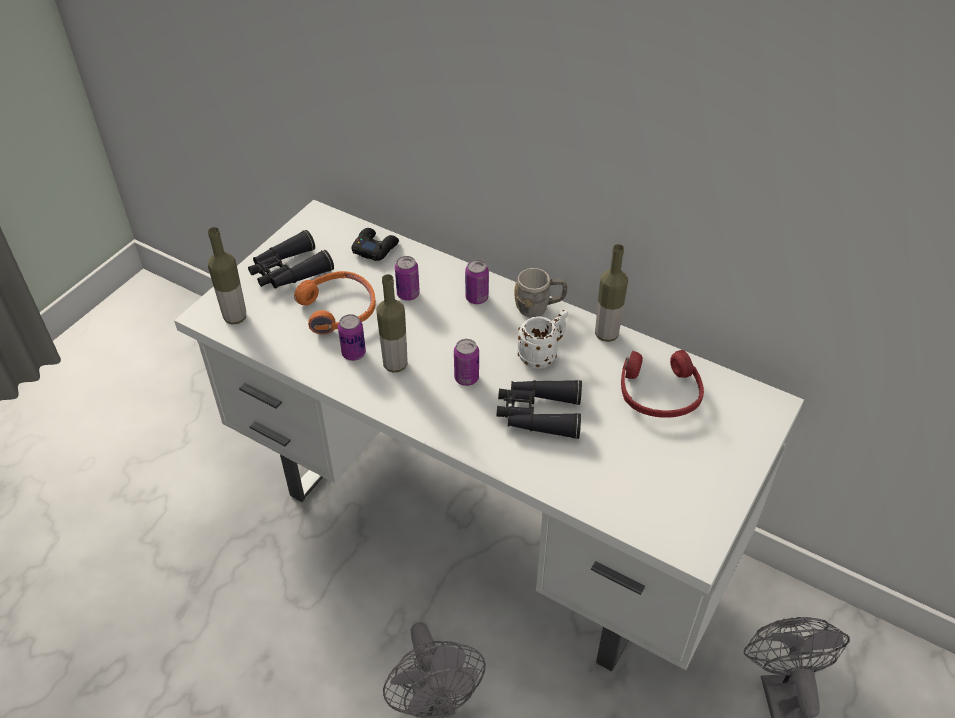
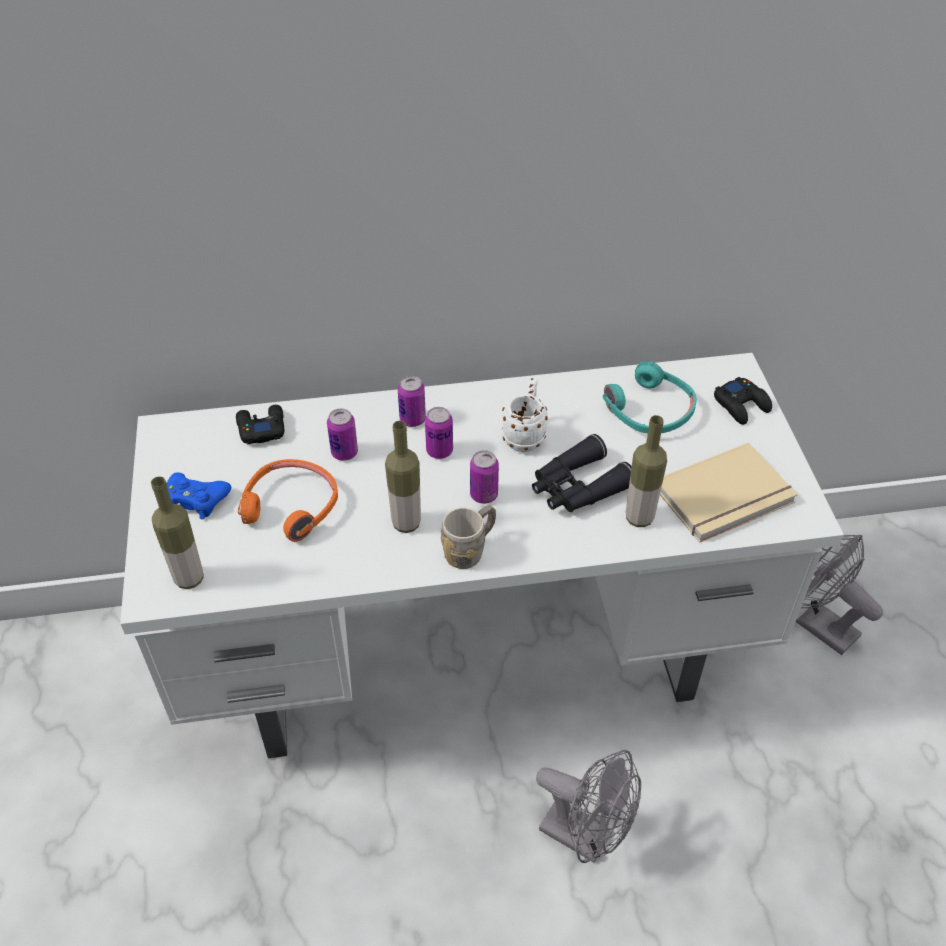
camera: 40 degrees left, 0 degrees up
(289, 271) = (195, 500): black binoculars -> blue game controller
(353, 353) = (354, 537): can -> can (439, 451)
(539, 307) = (477, 396): grey mug -> grey mug (470, 550)
(606, 334) = (557, 387): bottle -> bottle (639, 518)
(644, 493) = (726, 497): none -> beige book
(659, 393) = (649, 410): red headphones -> turquoise headphones
(742, 434) = (741, 405): none -> black game controller

